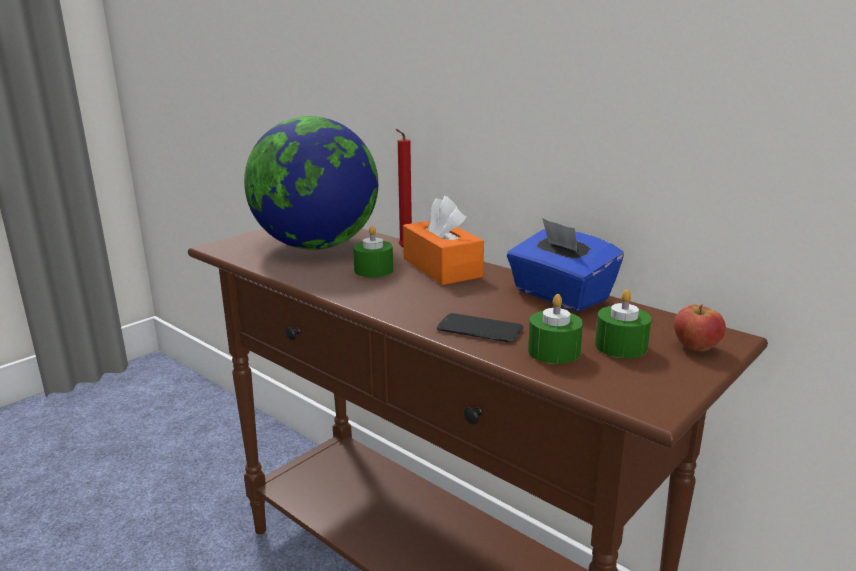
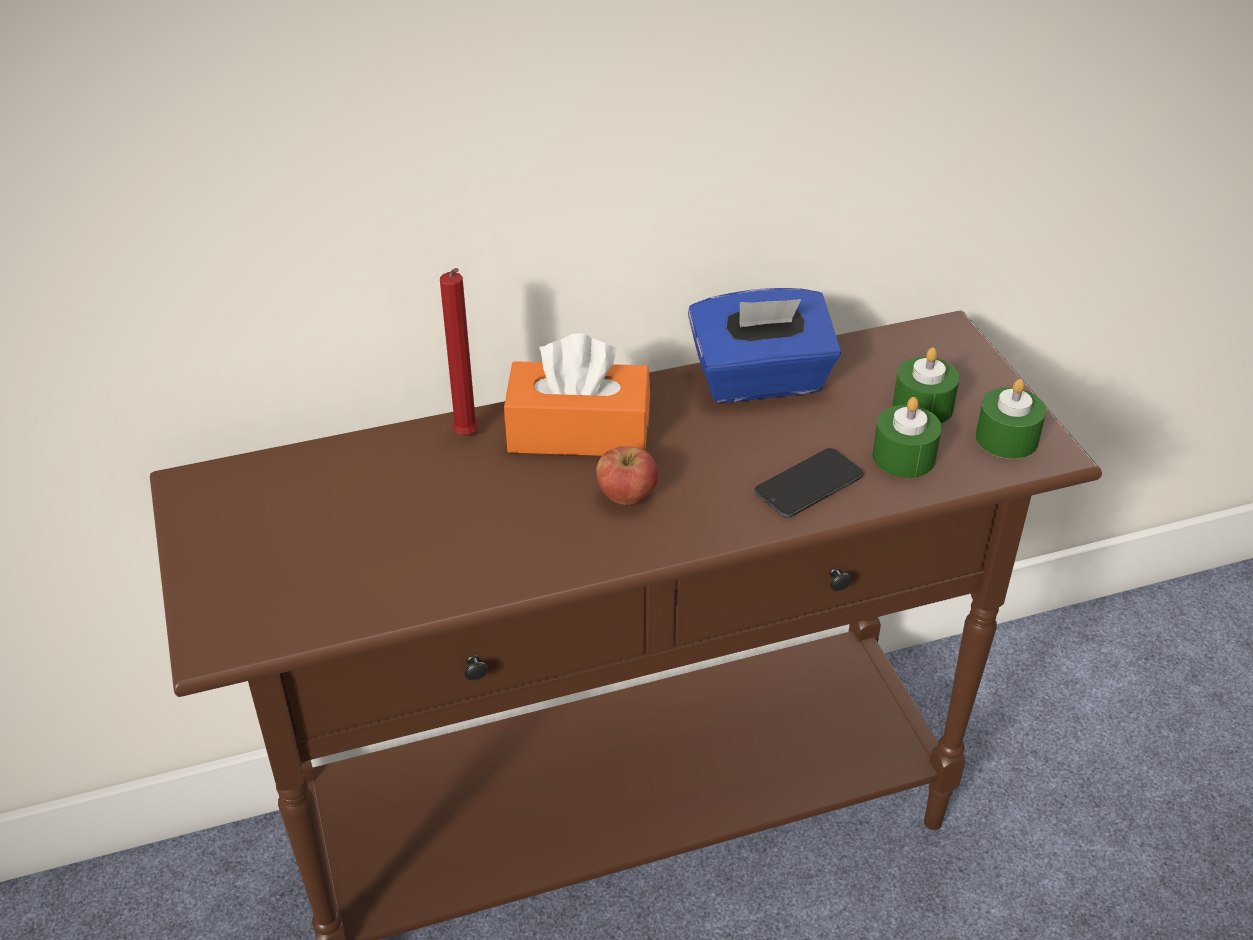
camera: 60 degrees left, 20 degrees up
(316, 246) = (350, 522): globe -> none
(373, 270) = (528, 498): green candle -> green candle (1006, 438)
(696, 347) = (957, 362): apple -> apple (626, 496)

